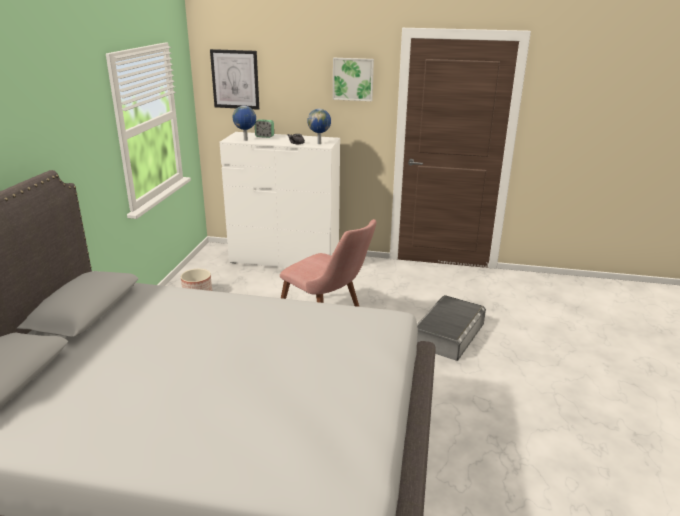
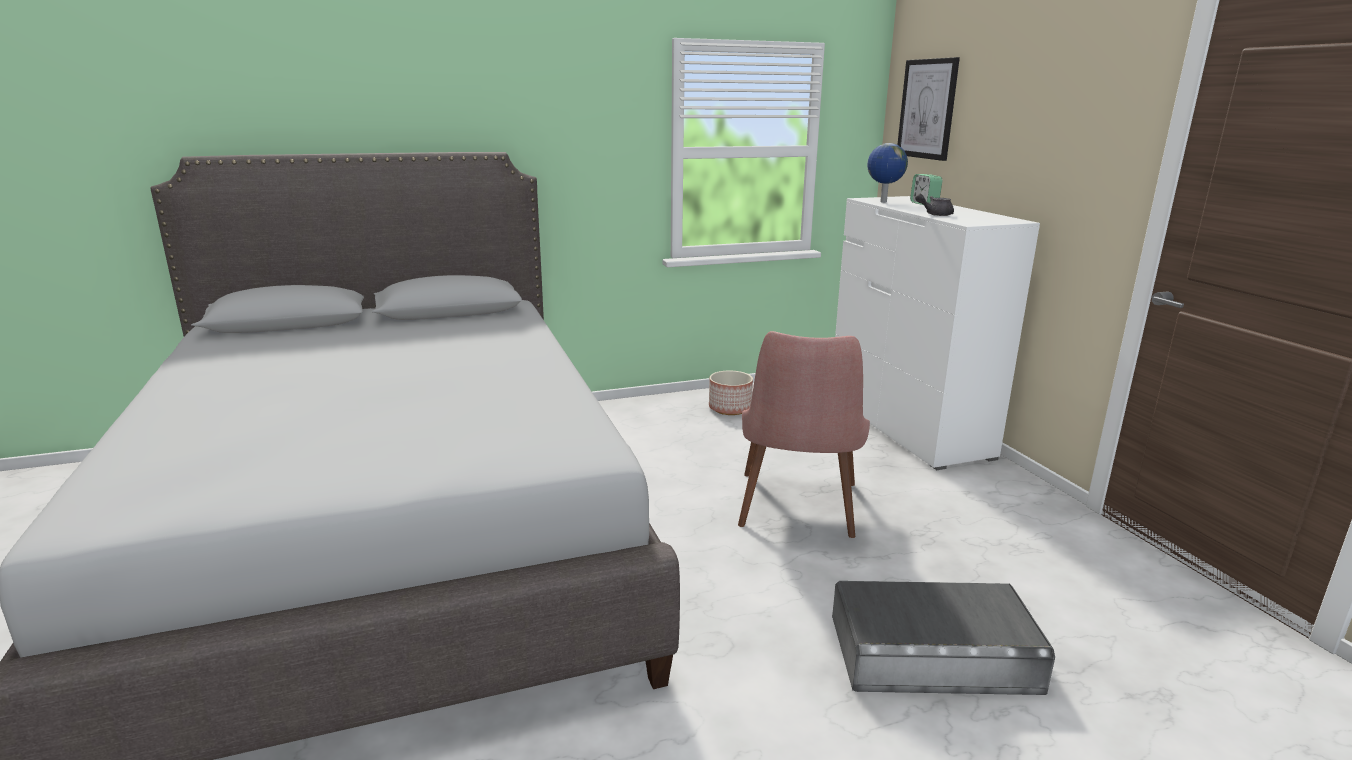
camera: 60 degrees right, 5 degrees down
(319, 143) = (972, 220): globe -> none
(353, 79) = (1088, 103): picture -> none

